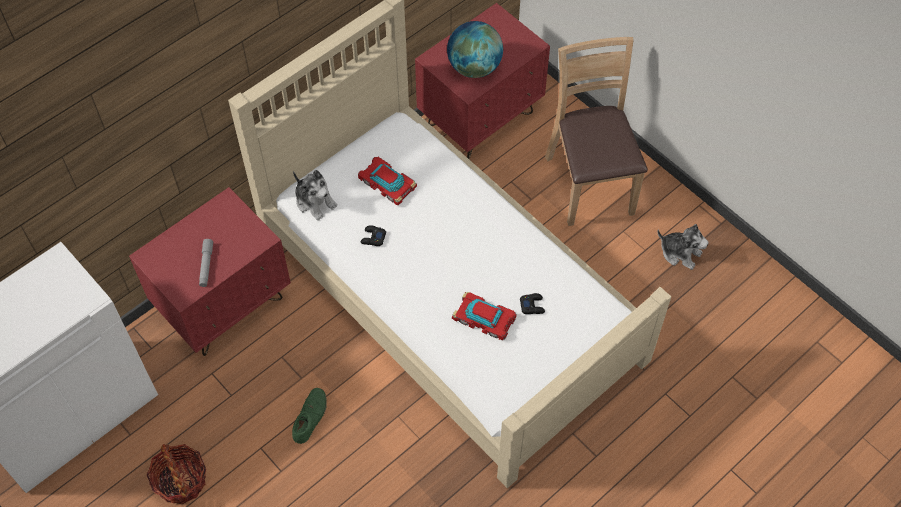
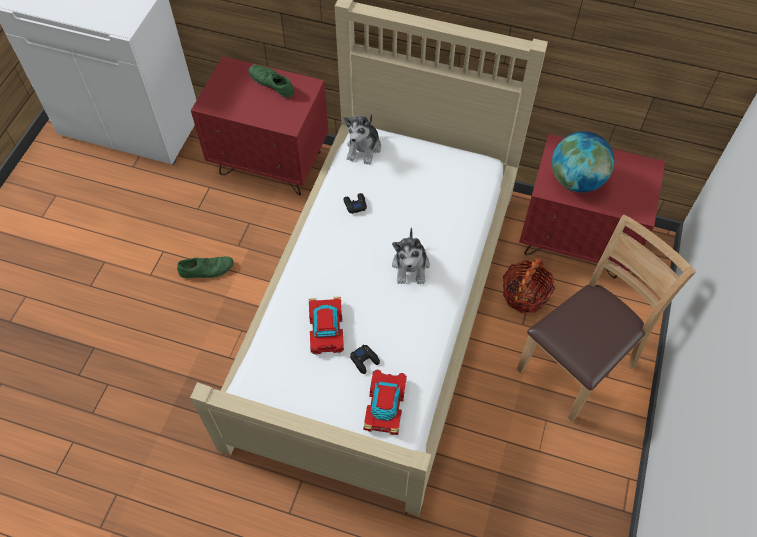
camera: 60 degrees right, 0 degrees up
(181, 480) = (111, 216): basket -> basket (525, 294)
(200, 230) = (272, 83): none -> green shoe
(206, 265) = (242, 103): grey flashlight -> none
(387, 183) = (416, 187): toy car -> toy car (386, 404)
(680, 253) = (559, 486): plush toy -> plush toy (411, 266)

